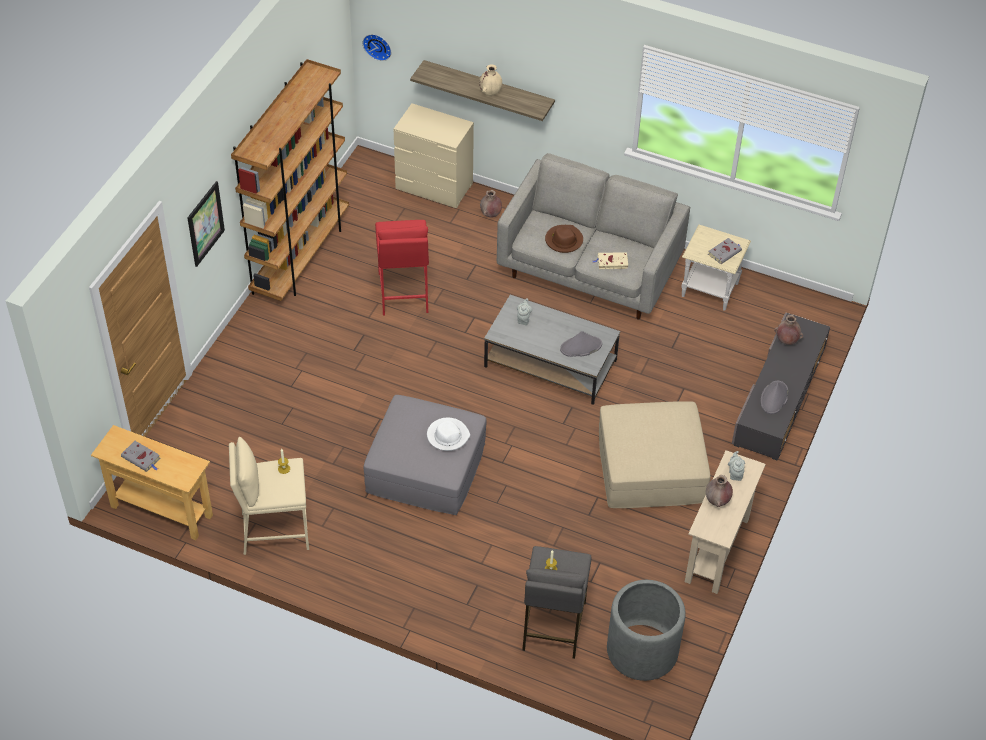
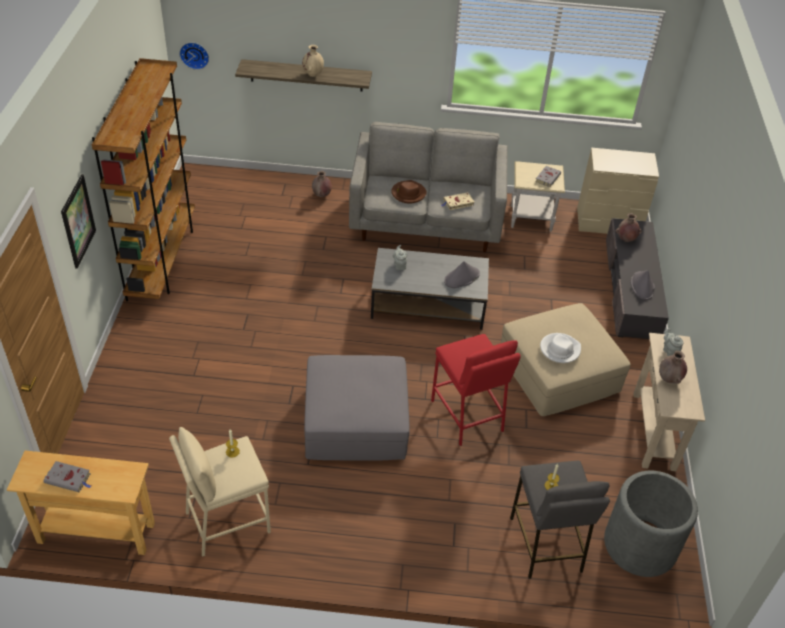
camera: 20 degrees left, 5 degrees down
(403, 293) = (270, 271): red stool -> red stool (467, 415)
(434, 187) = (263, 183): beige dresser -> beige dresser (608, 223)
(447, 436) = (378, 382): white hat -> white hat (559, 349)

